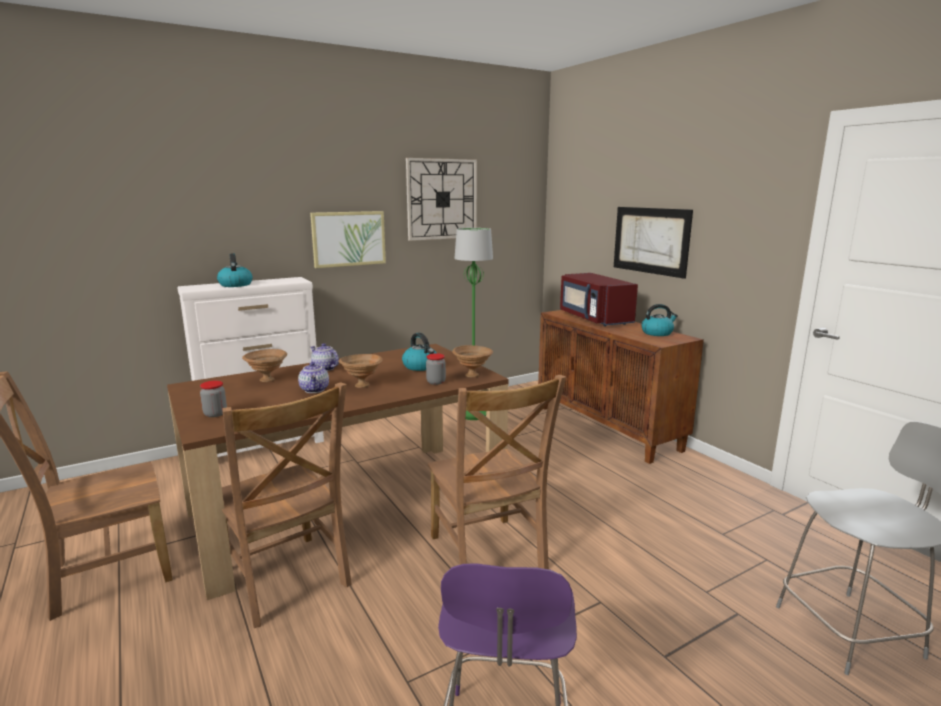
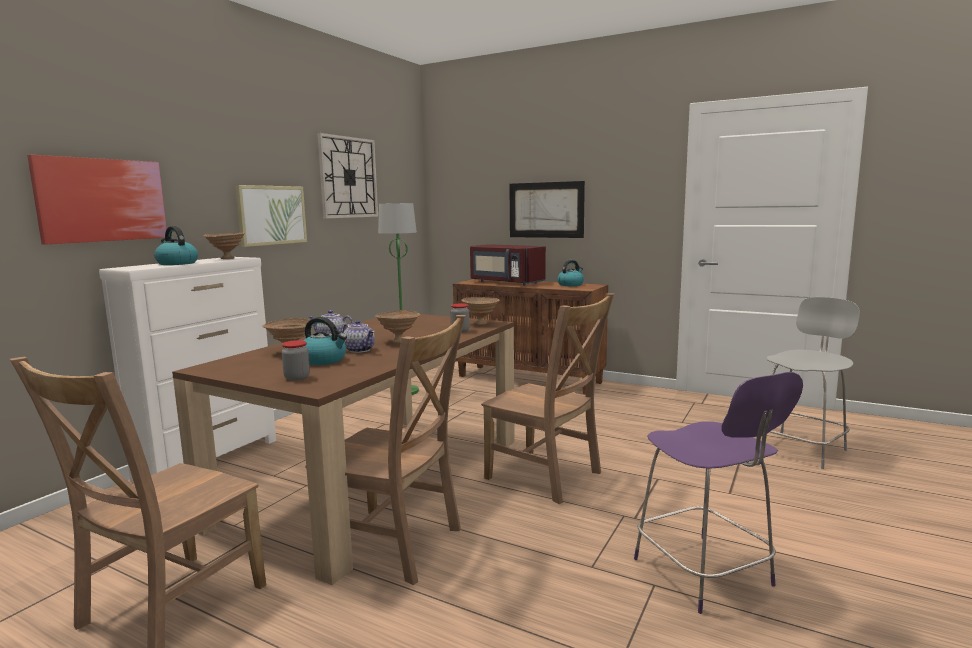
camera: 30 degrees left, 5 degrees down
(183, 230) = (102, 200): none -> picture
(285, 281) = (227, 258): none -> brown bowl
(421, 366) = (422, 325): kettle -> kettle (324, 360)

